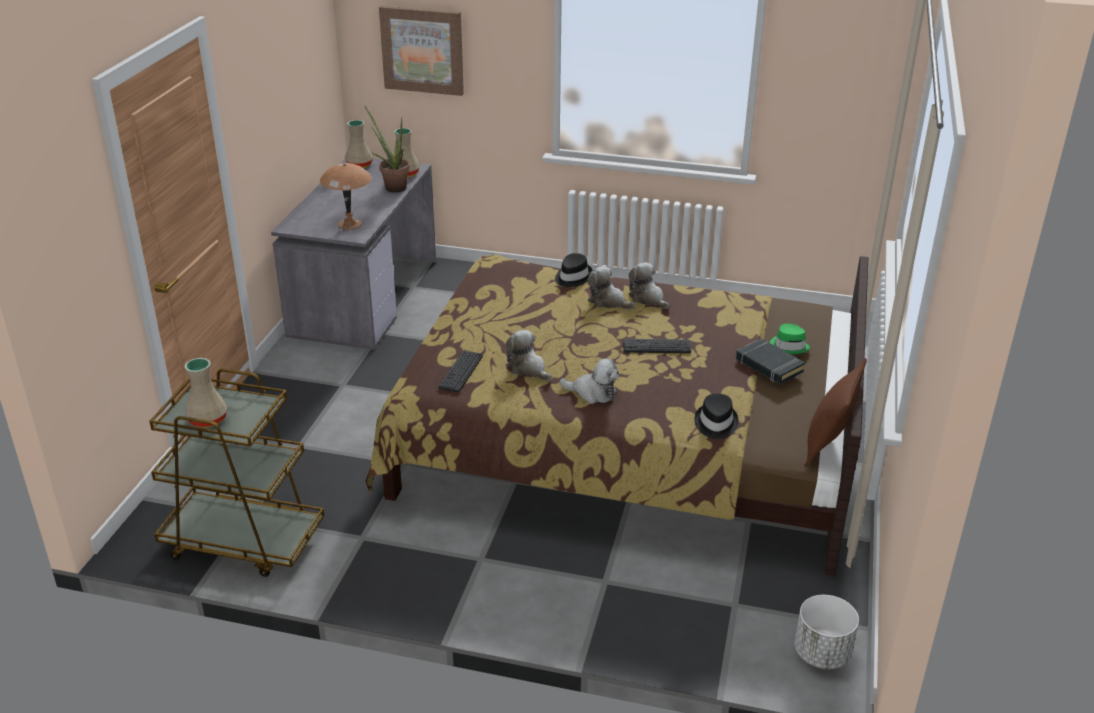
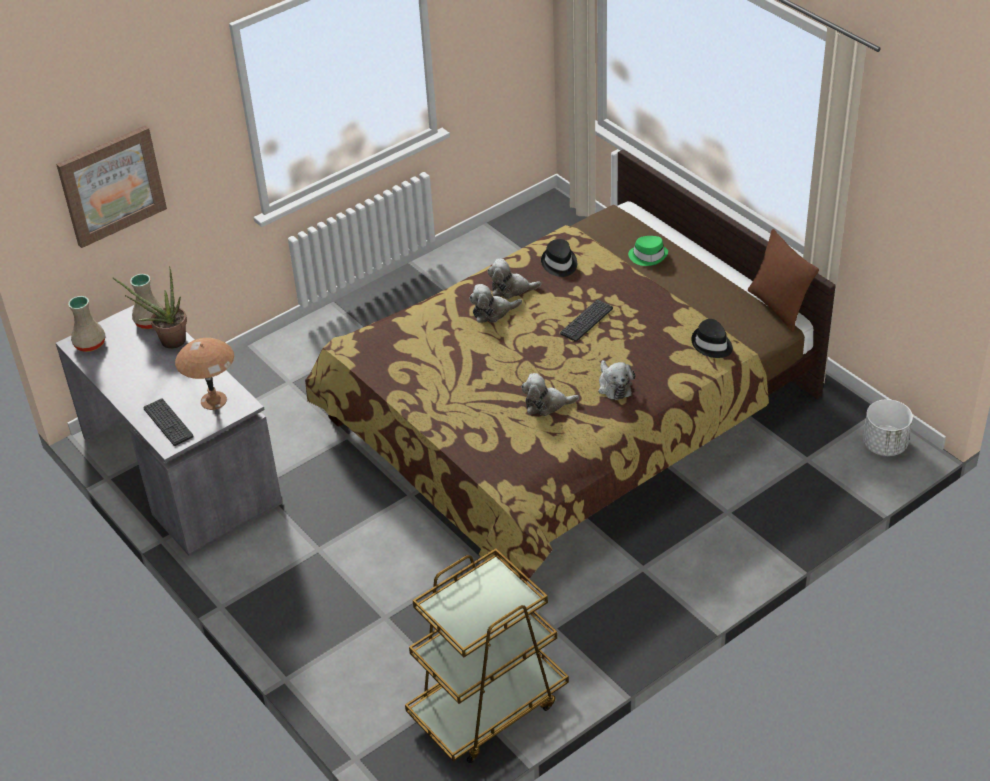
camera: 50 degrees left, 10 degrees up
(209, 419) = (485, 614): beige vase -> none
(461, 372) = (512, 444): keyboard -> keyboard (168, 422)
(572, 277) = (432, 312): black hat -> black hat (559, 264)
(592, 393) = (614, 386): plush toy -> plush toy turned 105 degrees clockwise
(768, 366) = (668, 279): black book -> none

